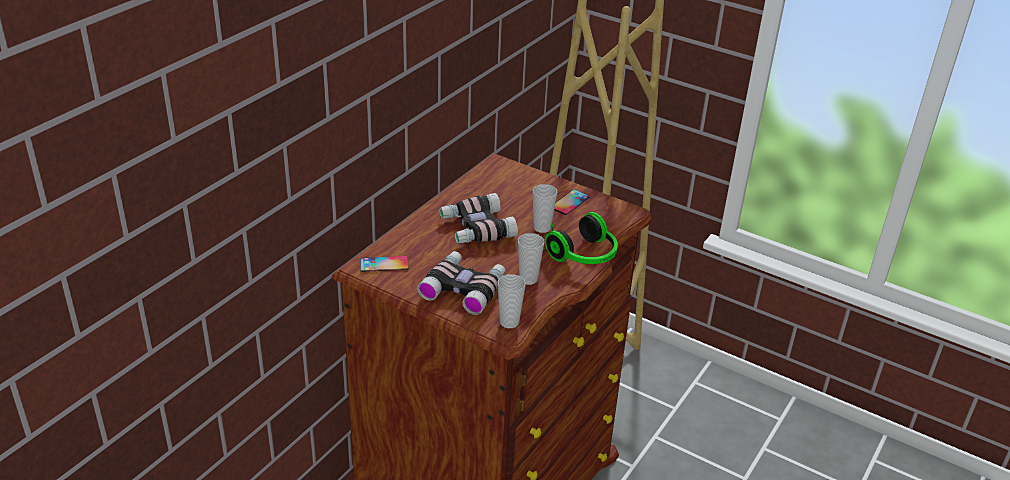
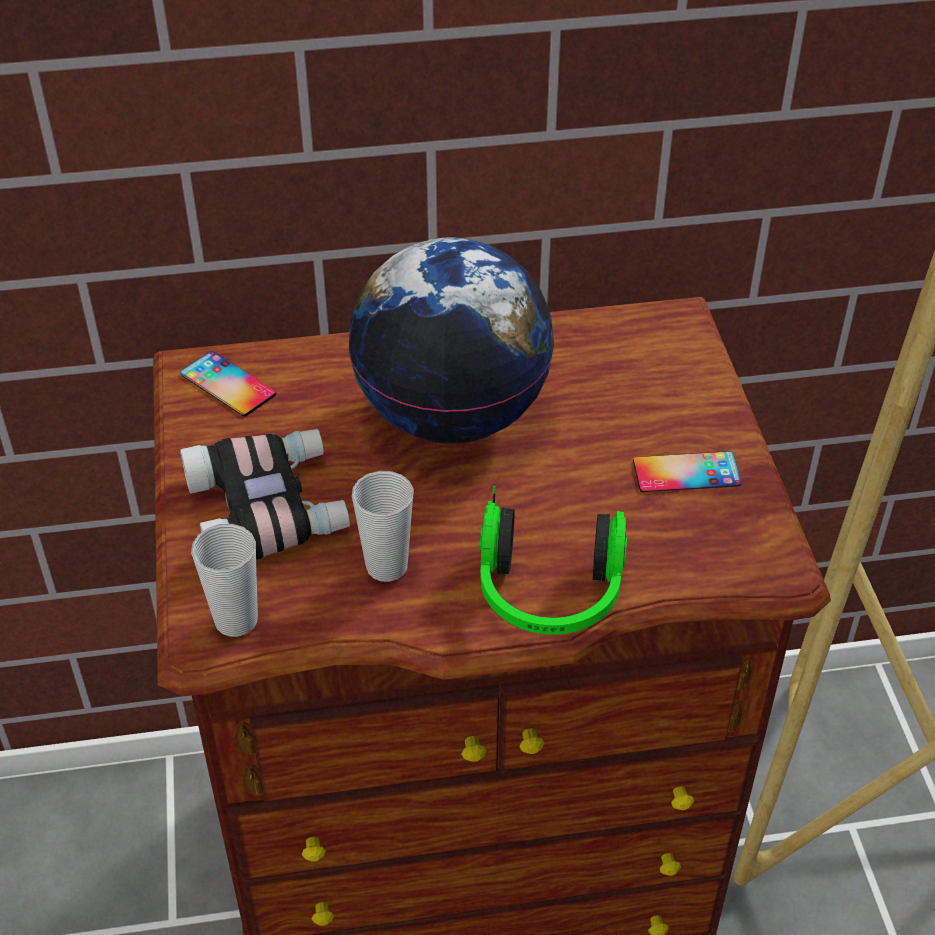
camera: 50 degrees right, 10 degrees up
(476, 228) = (452, 414): binoculars -> globe
(542, 228) = (559, 488): cup -> none

